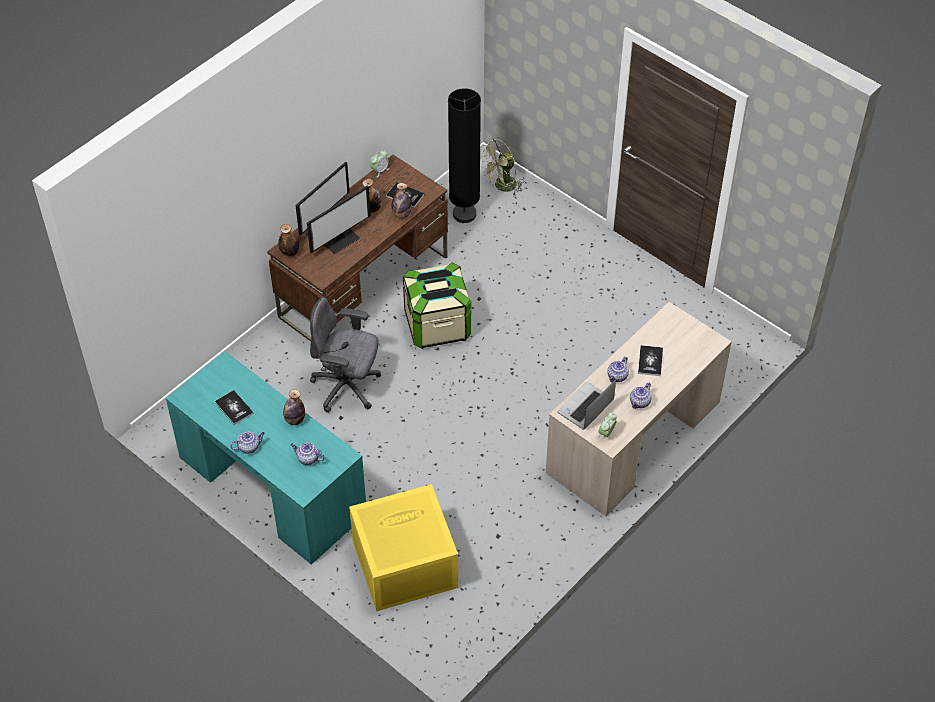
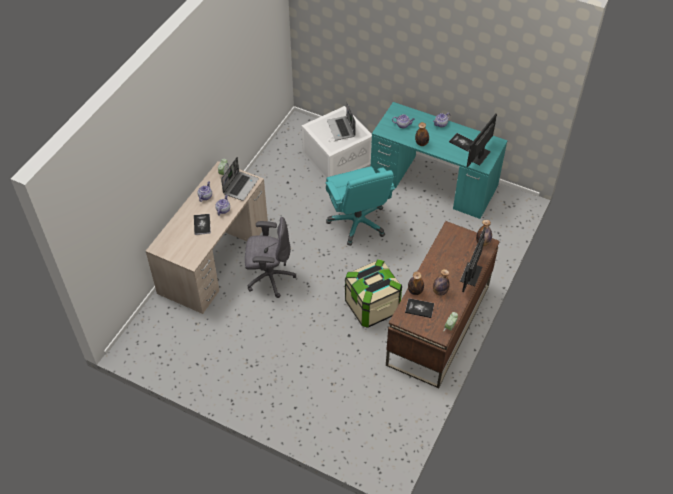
camera: 165 degrees right, 0 degrees up
(341, 240) = (451, 260): monitor -> monitor (479, 156)
(347, 387) = (416, 249): grey office chair -> grey office chair (269, 277)
(394, 530) = (341, 129): none -> laptop
(404, 565) = (337, 157): yellow storage box -> white storage box
(412, 444) = (358, 222): none -> turquoise office chair
(464, 214) = (386, 410): black floor lamp -> none
(502, 187) = (363, 447): green fan -> none

